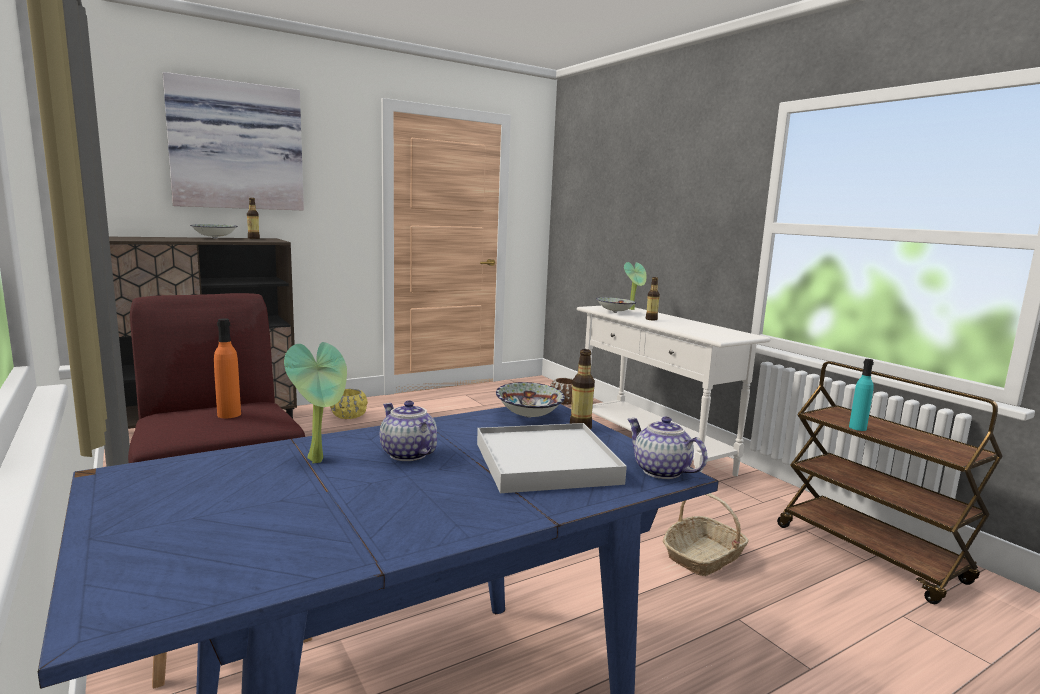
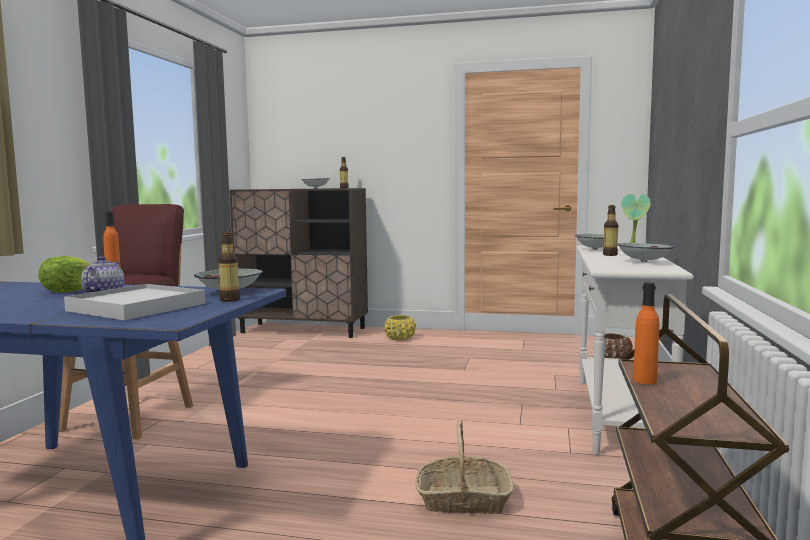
camera: 45 degrees right, 5 degrees down
(236, 146) = (341, 120): picture -> none
(320, 460) = (68, 290): potted plant -> lettuce
(660, 471) = (168, 320): teapot -> none
(702, 327) = (643, 262): none -> bowl
(857, 428) = (645, 380): turquoise bottle -> orange bottle

